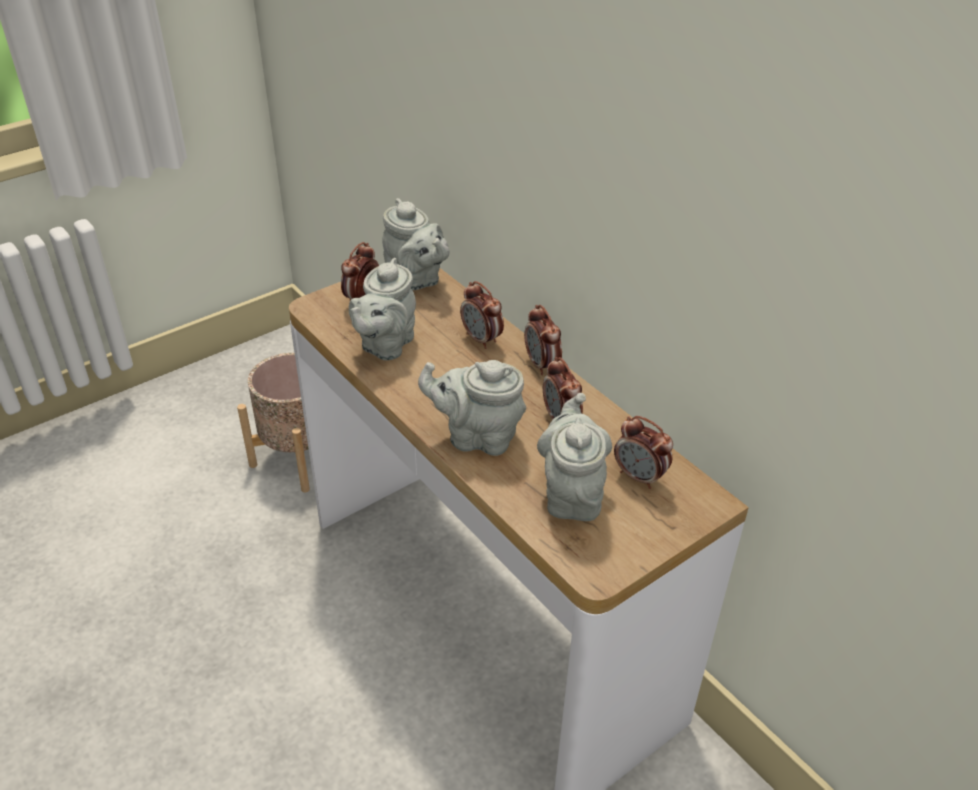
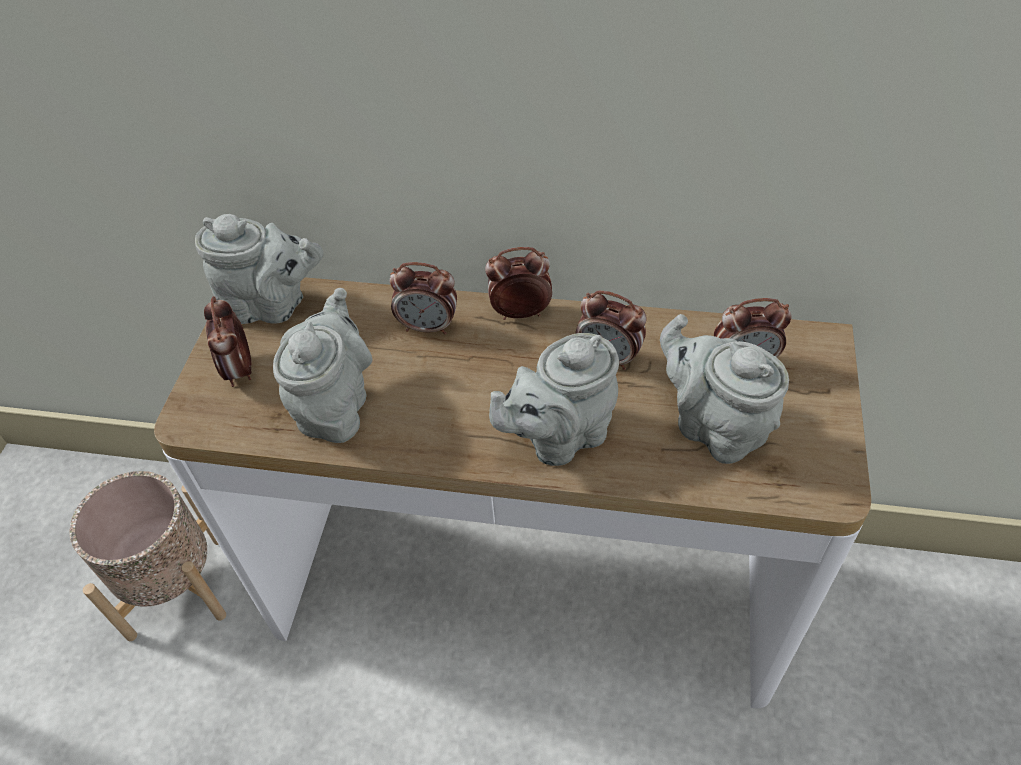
camera: 40 degrees left, 10 degrees up
(385, 345) = (336, 406): grey teapot -> grey teapot turned 150 degrees counterclockwise
(542, 365) = (520, 313): alarm clock -> alarm clock turned 150 degrees clockwise

